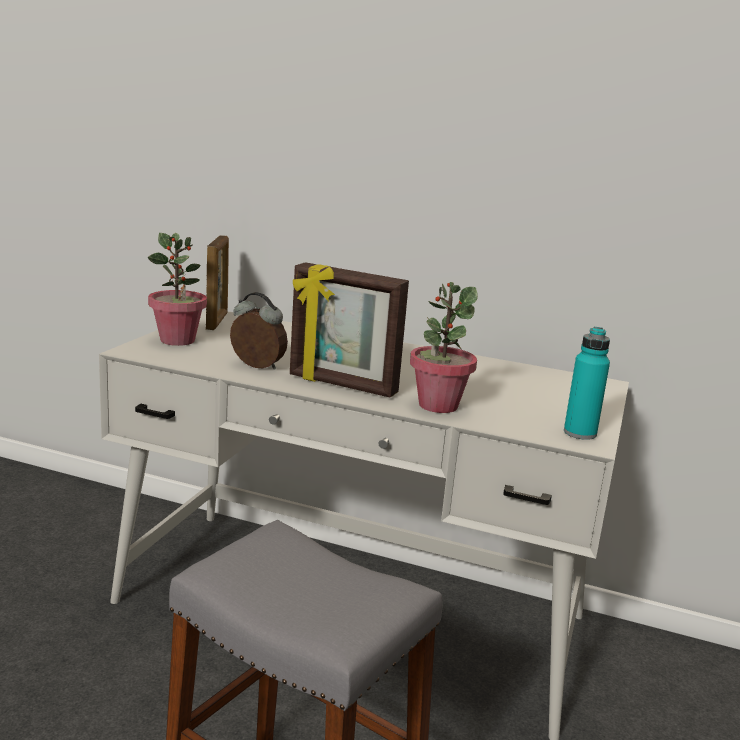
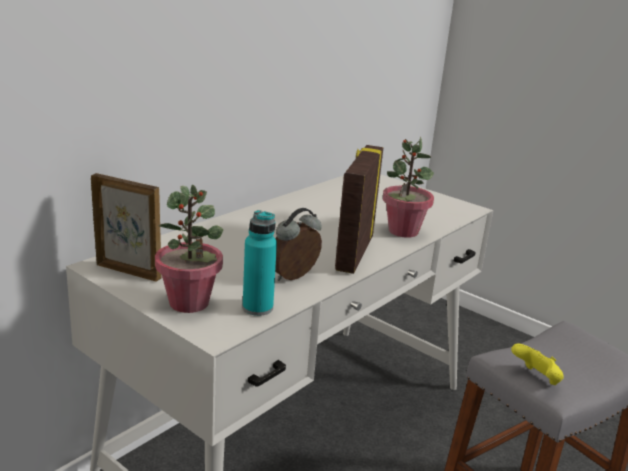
camera: 70 degrees left, 5 degrees up
(238, 552) = (536, 378): none -> yellow game controller
(342, 385) = (353, 253): picture frame -> picture frame turned 150 degrees clockwise
(580, 433) = (454, 206): turquoise bottle -> turquoise bottle (257, 308)

